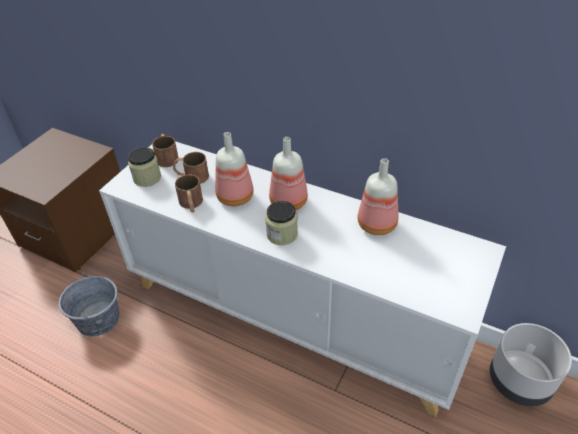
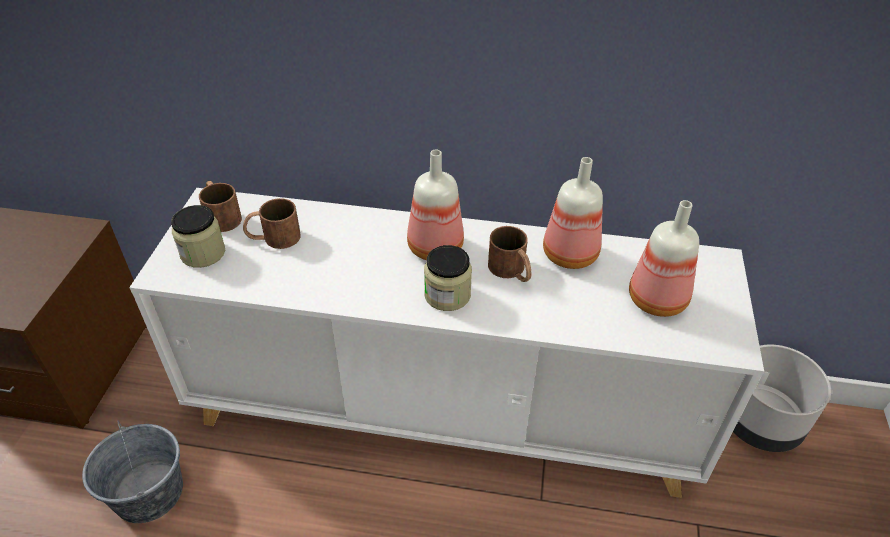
camera: 20 degrees left, 0 degrees up
(191, 204) = (292, 279): brown mug -> brown mug (511, 271)
(236, 197) = (356, 255): bottle -> bottle (659, 300)

